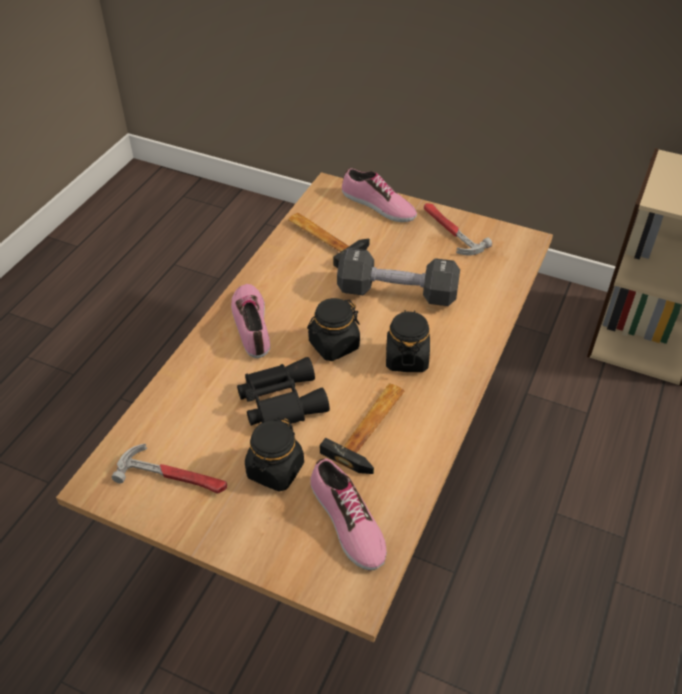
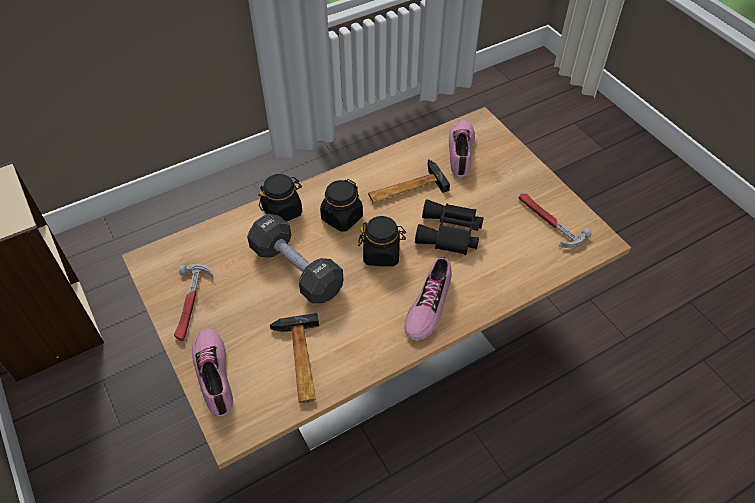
camera: 145 degrees left, 5 degrees up
(275, 470) = (483, 194): black jar -> black jar (282, 211)

